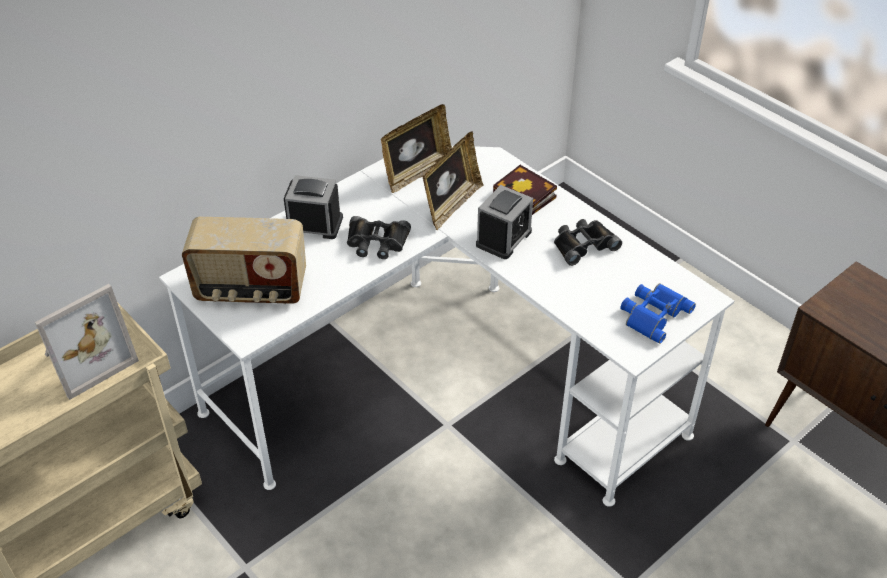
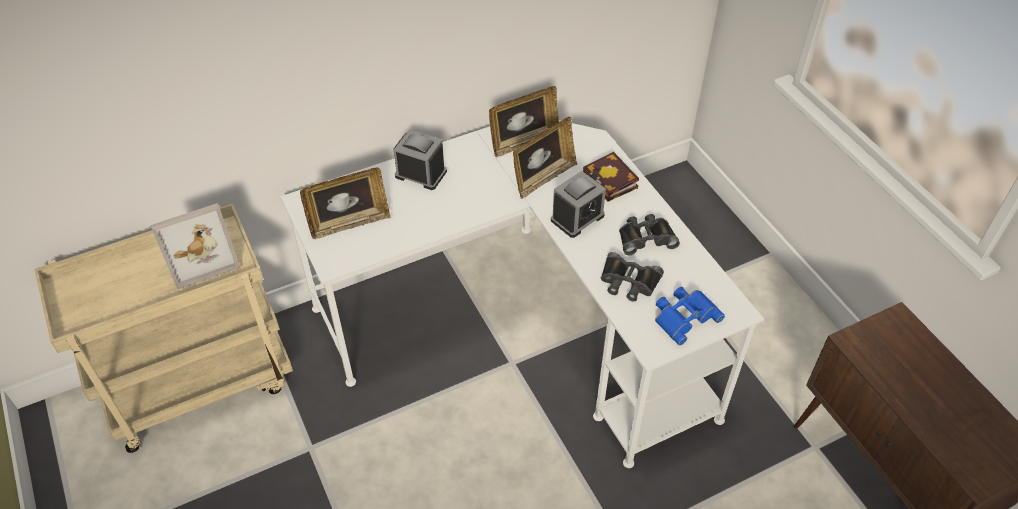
camera: 15 degrees right, 5 degrees up
(251, 290) = (349, 223): radio -> picture frame
(377, 242) = (467, 200): black binoculars -> black binoculars (628, 282)

